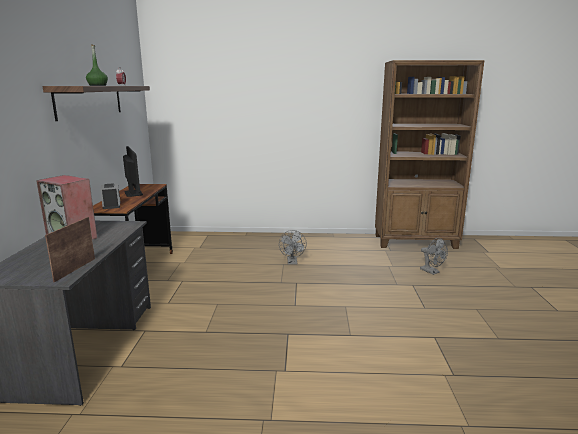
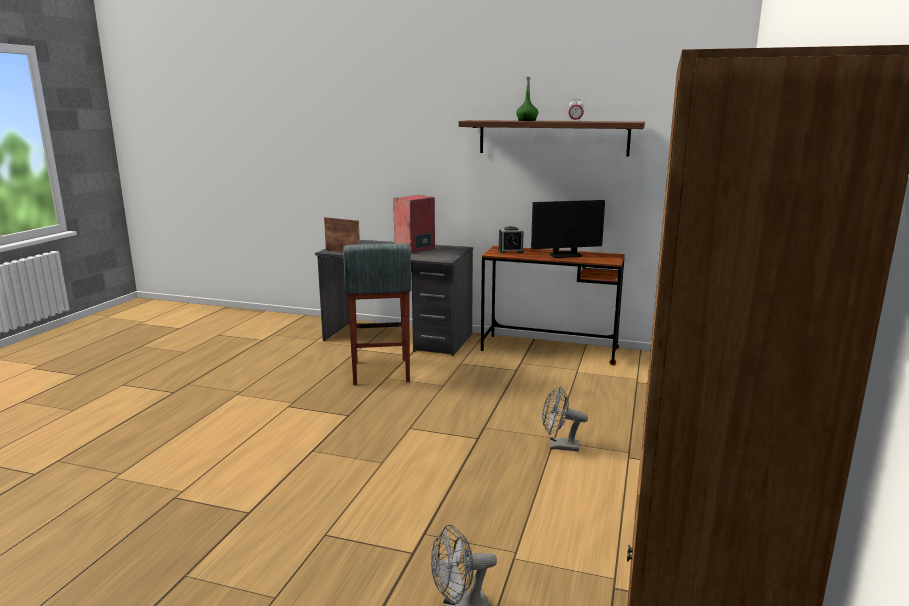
camera: 105 degrees right, 0 degrees up
(191, 338) = (380, 372): none -> grey stool

